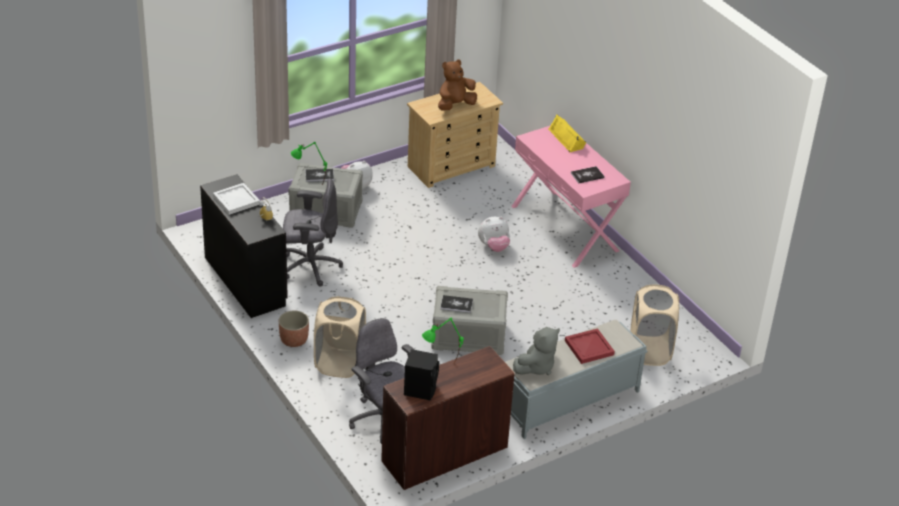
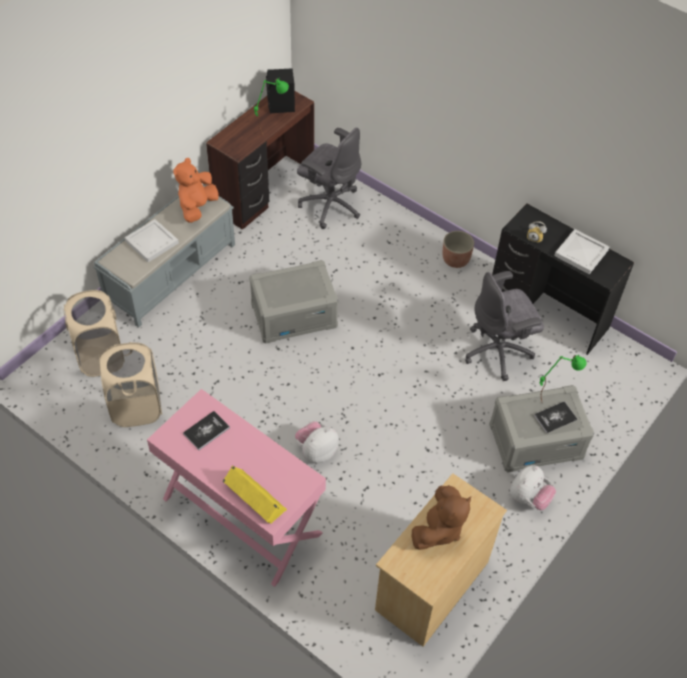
camera: 160 degrees right, 15 degrees up
(339, 363) = (399, 248): beige laundry basket -> beige laundry basket (137, 407)
(456, 304) = (307, 281): book -> none
(536, 366) = (197, 207): grey plush toy -> orange plush toy
(589, 347) = (151, 242): red tray -> white tray

